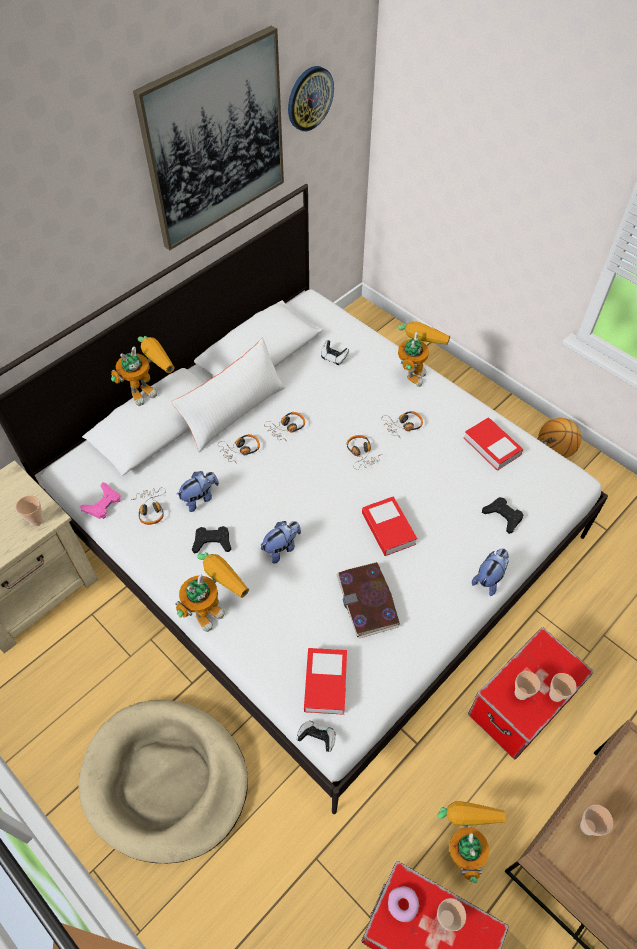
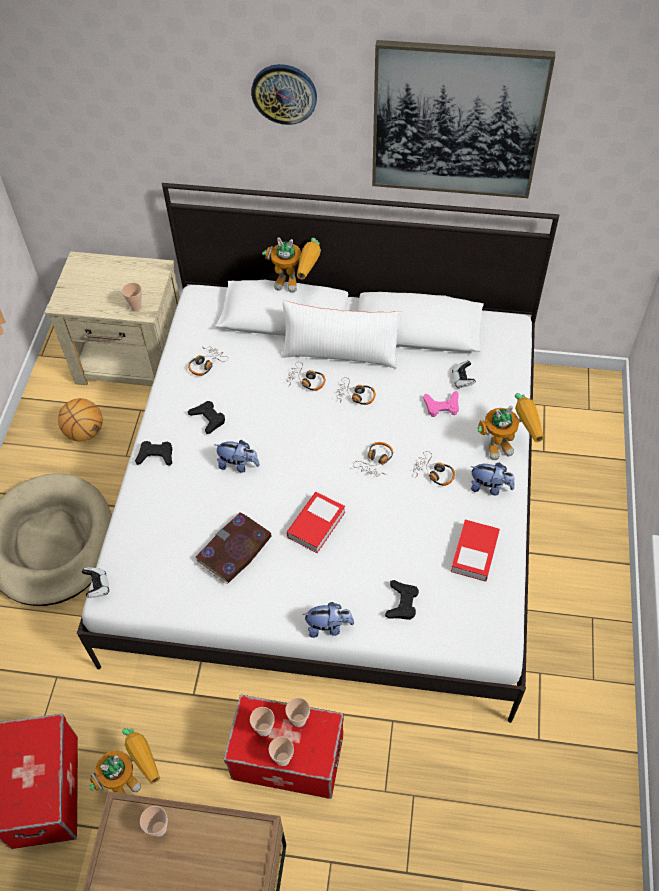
camera: 55 degrees right, 0 degrees up
(103, 504) = (187, 334): pink game controller -> pink game controller (442, 406)
(200, 498) = (240, 386): plush toy -> plush toy (490, 487)
(214, 606) = (156, 455): toy robot -> black game controller
(309, 98) = (591, 138): wall clock -> wall clock (284, 93)
(325, 683) = (143, 564): book -> none
(402, 905) = (32, 736): donut -> none
(446, 918) = (40, 773): cup -> cup (299, 720)
(554, 451) = (593, 641): basketball -> basketball (85, 432)

